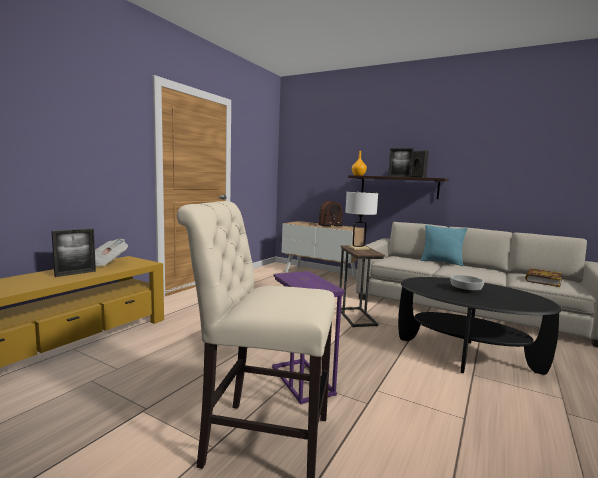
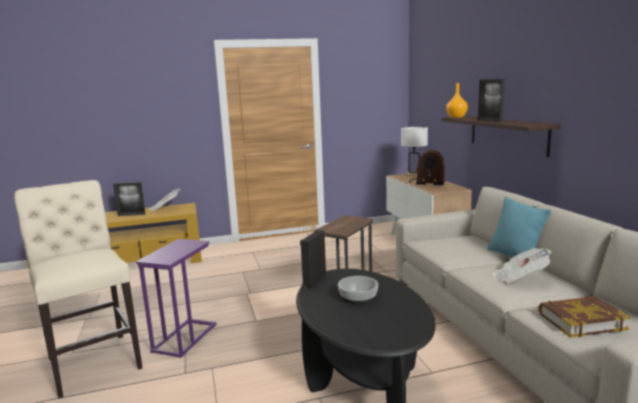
camera: 45 degrees right, 5 degrees up
(358, 248) = (347, 222): white table lamp -> white table lamp (413, 174)
(418, 177) = (514, 122): black speaker -> black speaker (313, 281)
(475, 269) = (520, 278): none -> newspaper

